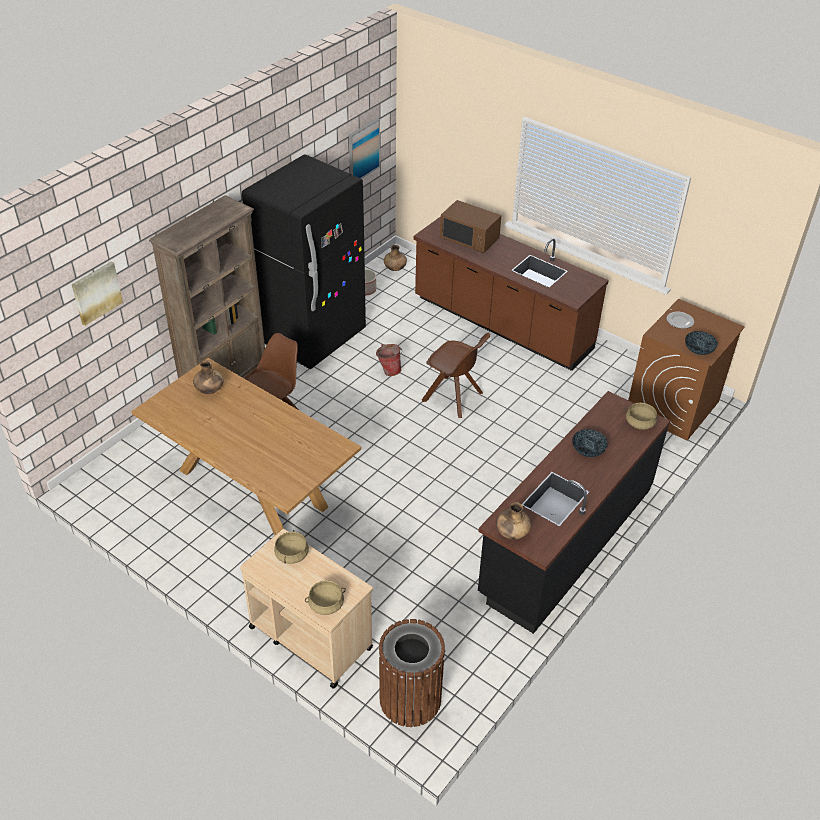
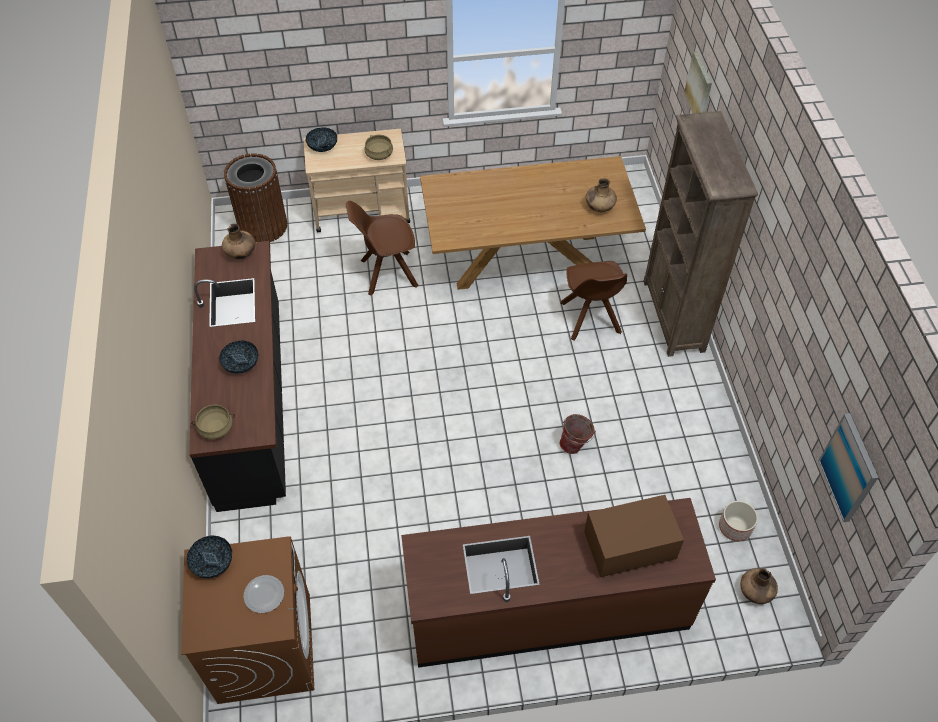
camera: 135 degrees right, 10 degrees up
(313, 337) = (687, 422): black fridge -> none
(326, 604) = (322, 146): beige cooking pot -> bowl
(454, 397) = (484, 465): brown chair -> brown chair (387, 273)

